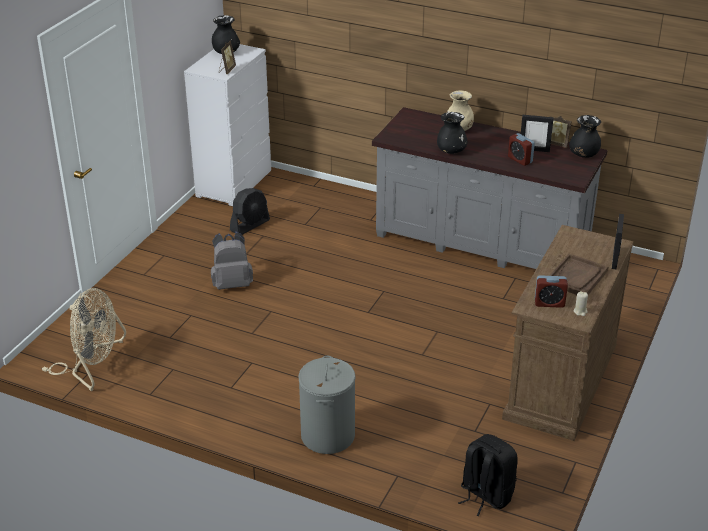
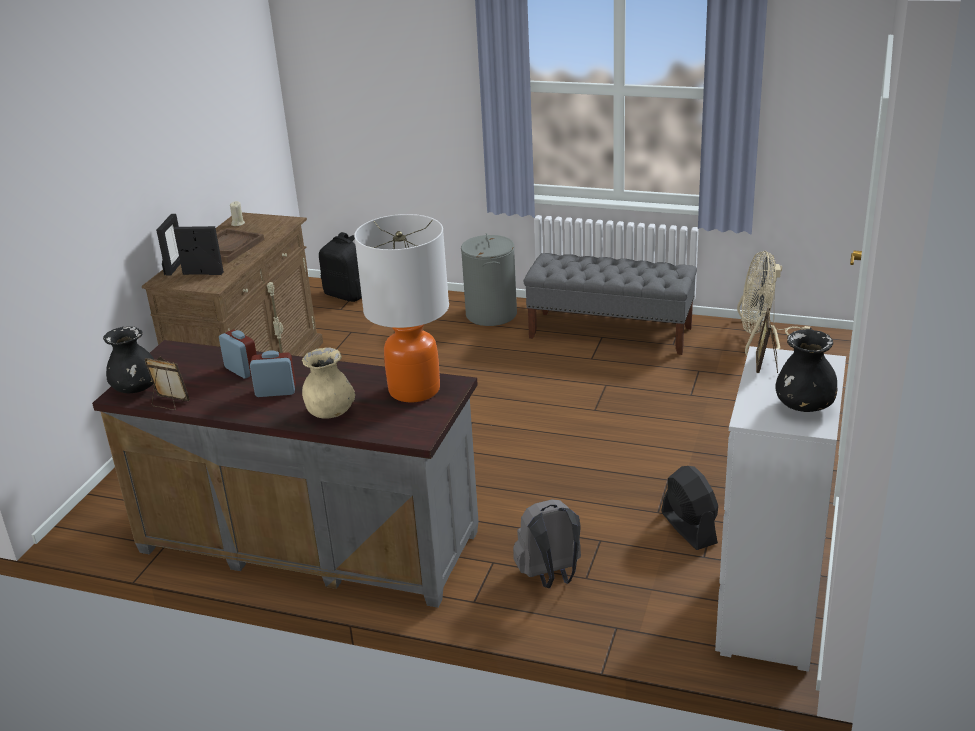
camera: 175 degrees right, 5 degrees down
(220, 391) = (610, 333): none -> grey bench
(232, 284) = (662, 436): grey backpack -> grey backpack (550, 576)
(250, 225) = (688, 528): black fan -> black fan turned 120 degrees clockwise
(409, 137) = (414, 390): none -> table lamp
(451, 151) = (347, 373): black vase -> none
(534, 149) = (212, 390): picture frame -> picture frame (202, 273)
(549, 303) = (266, 226): alarm clock -> alarm clock (275, 391)

